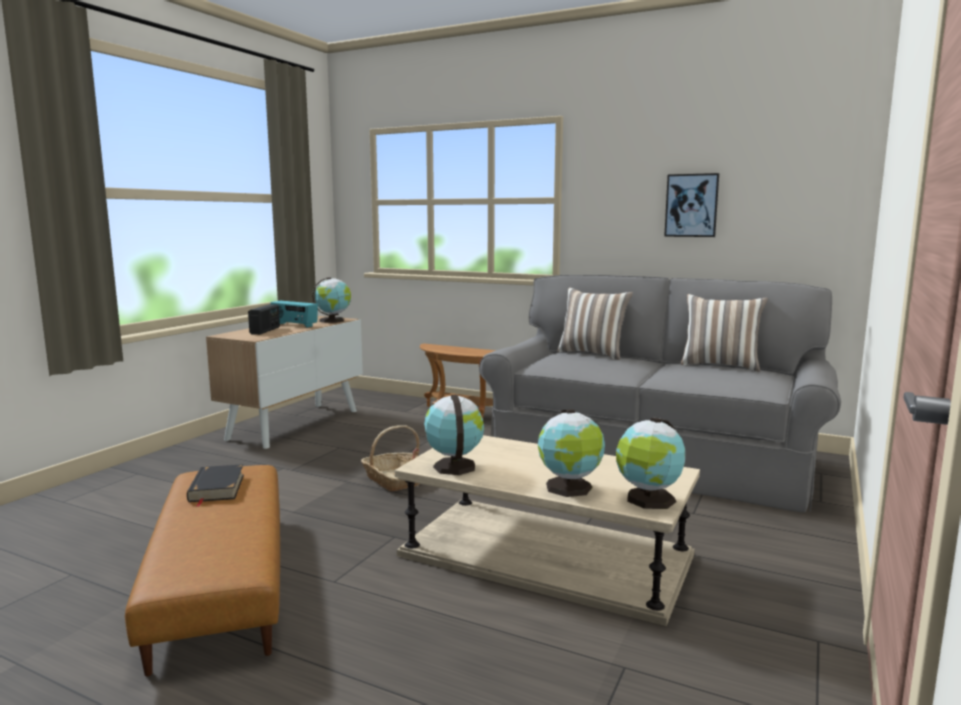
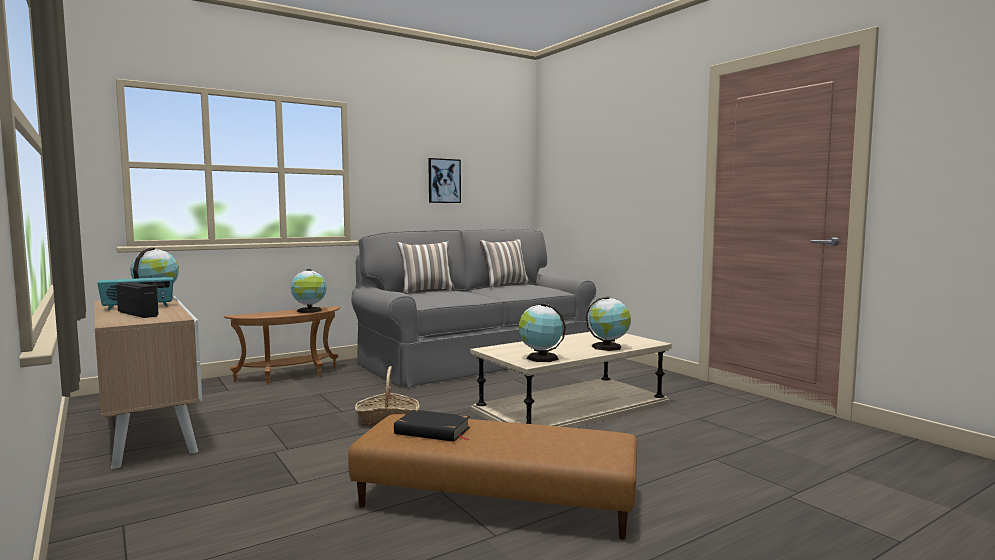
camera: 60 degrees left, 5 degrees down
(649, 500) = (639, 341): globe -> globe (309, 311)

